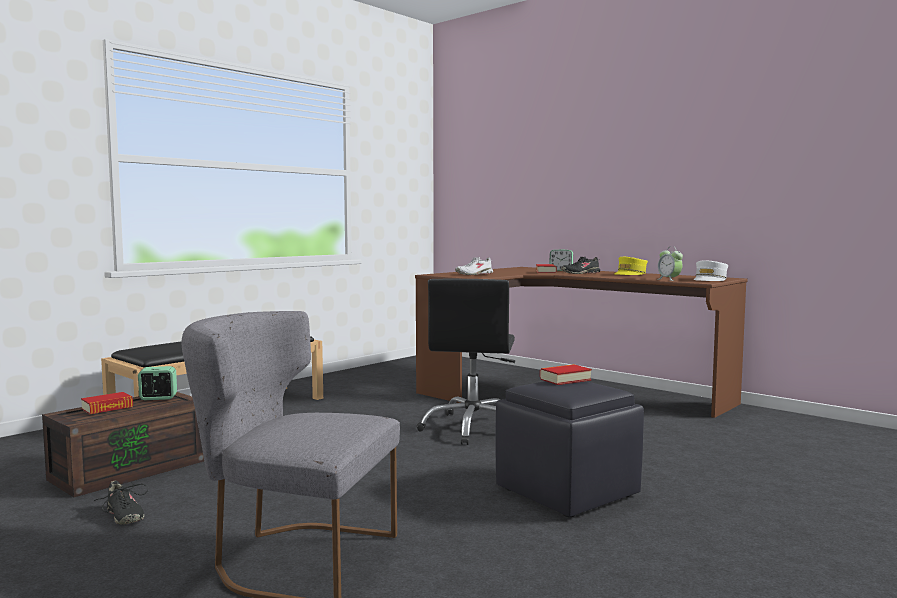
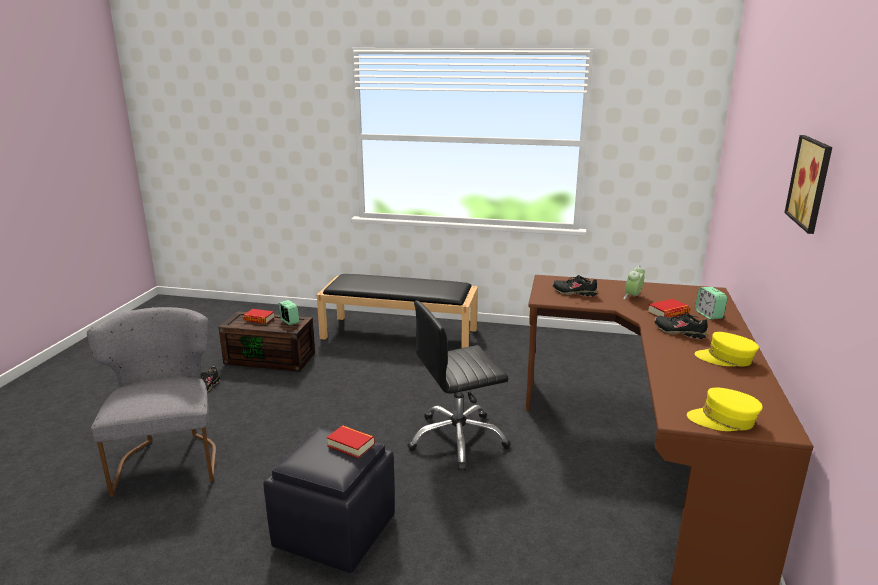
camera: 60 degrees right, 15 degrees up
(474, 274) = (574, 293): white shoe -> black shoe
(653, 143) = (813, 182): none -> picture
(669, 279) = (680, 393): alarm clock -> alarm clock (633, 296)
(710, 280) = (723, 420): white cap -> yellow cap

